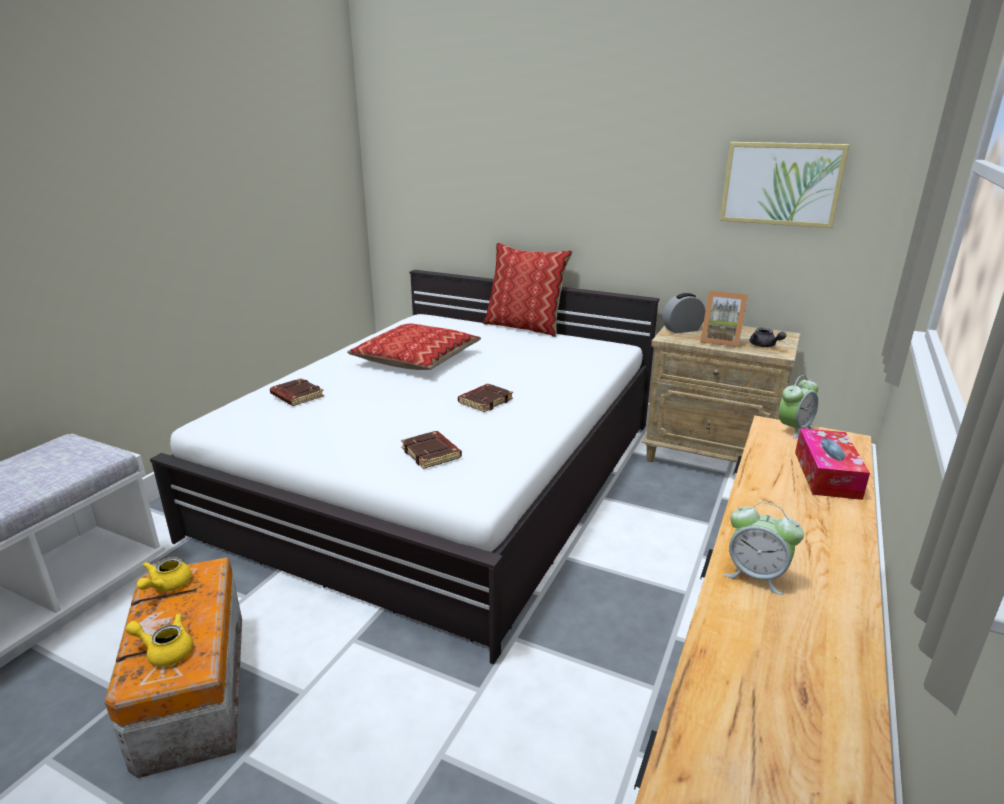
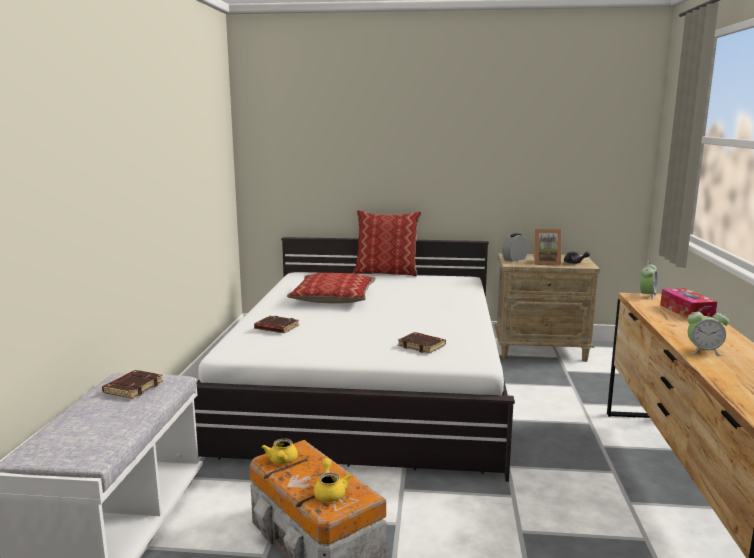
camera: 20 degrees left, 10 degrees down
(165, 651) = (330, 491): yellow teapot -> yellow teapot turned 90 degrees clockwise
(485, 401) = (418, 315): brown book -> brown book (133, 388)
(781, 184) = (563, 158): picture -> none

